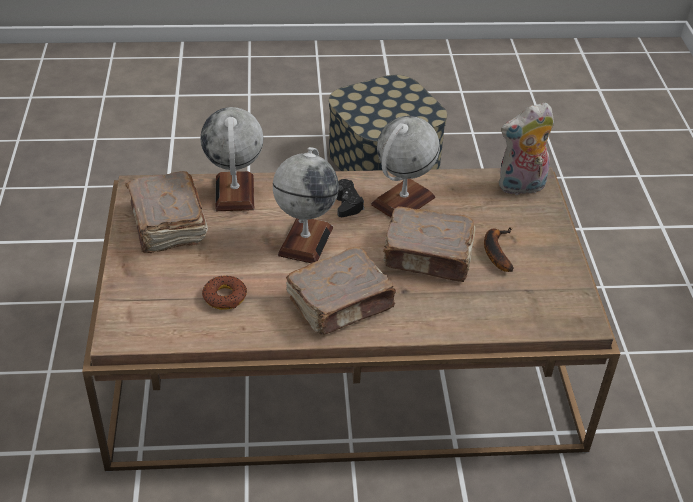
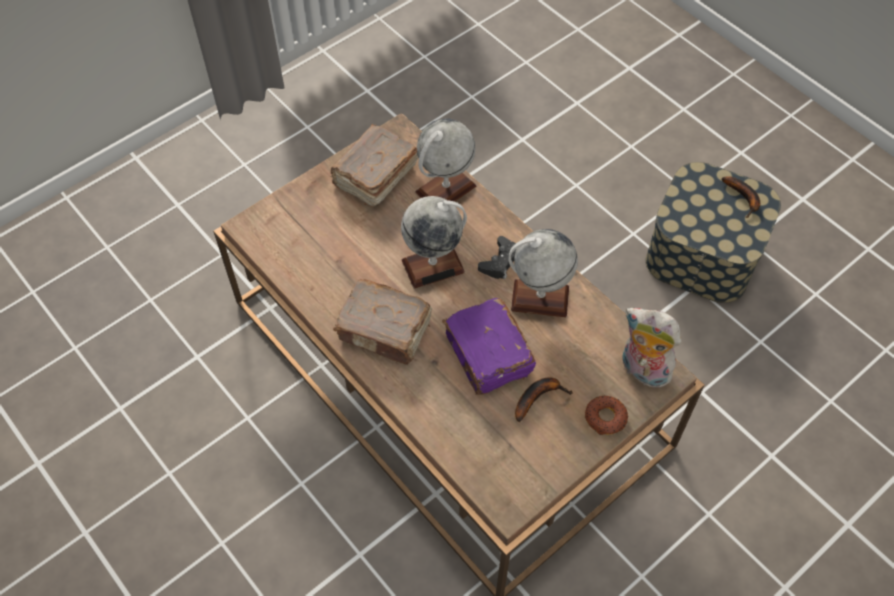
camera: 55 degrees right, 15 degrees up
(225, 297) = (332, 258): donut -> donut (605, 418)
(390, 90) = (744, 198): none -> banana
(429, 257) = (488, 355): brown book -> purple book

